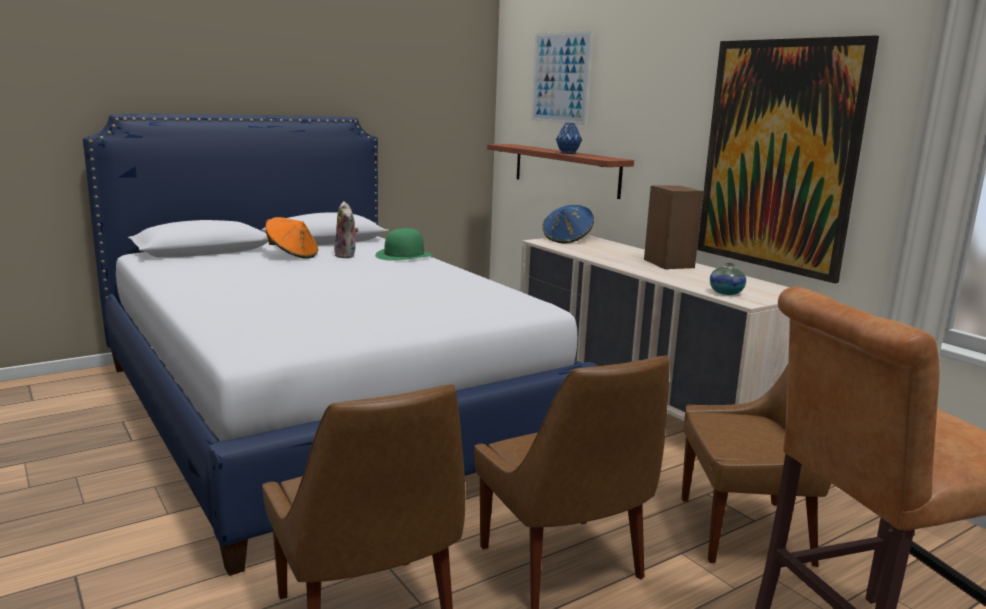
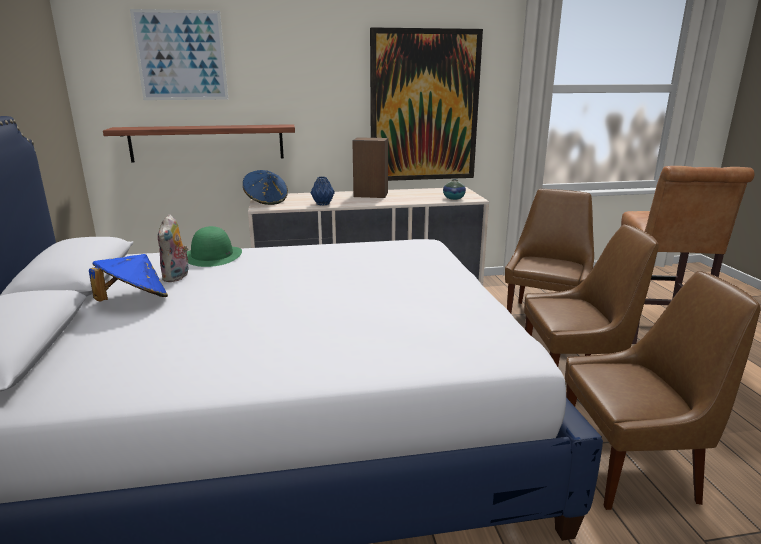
camera: 65 degrees left, 5 degrees up
(292, 255) = (134, 301): orange hat -> blue hat
(347, 255) = (177, 277): plush toy -> plush toy turned 90 degrees clockwise
(568, 153) = (228, 126): blue vase -> blue vase (322, 204)

